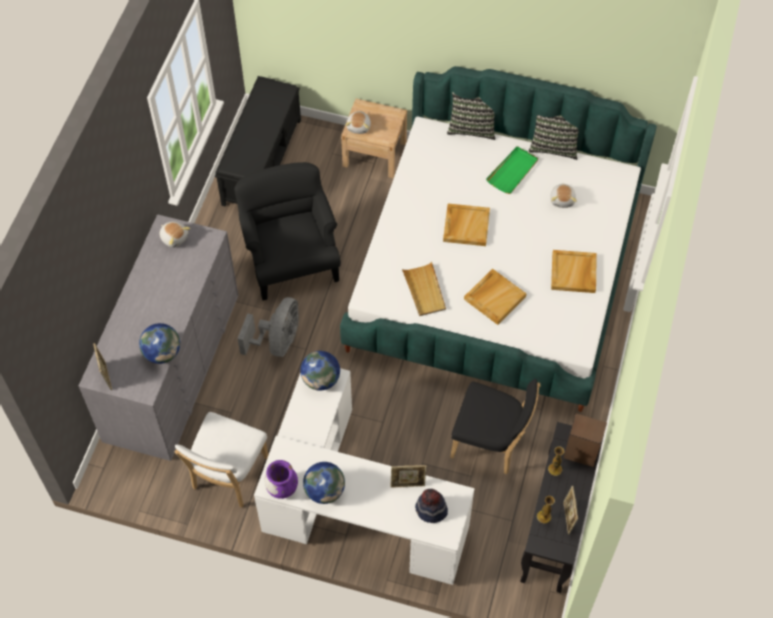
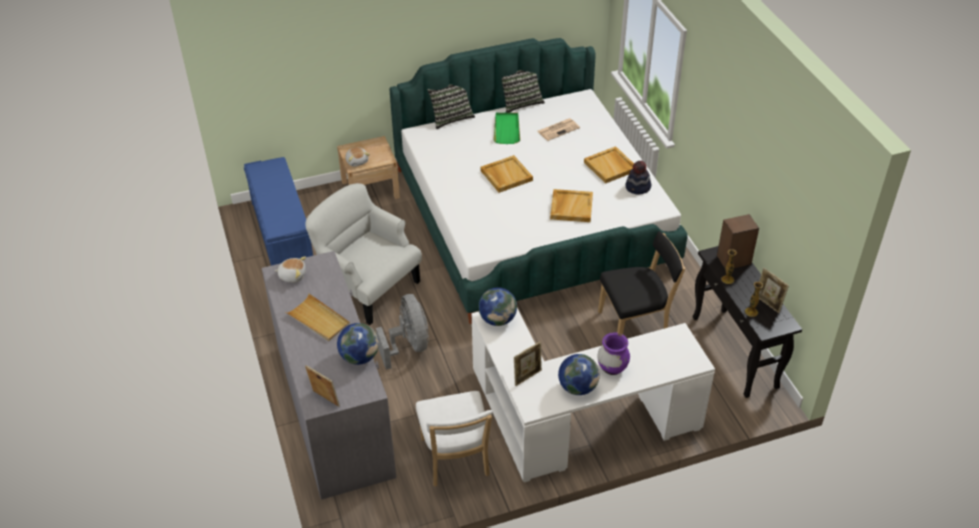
camera: 35 degrees left, 15 degrees down
(262, 161) = (282, 235): black bench -> blue bench
(282, 488) = (543, 405): purple vase -> purple vase (612, 368)
(291, 259) = (367, 286): black armchair -> white armchair
(408, 484) = (635, 347): picture frame -> picture frame (527, 377)
(424, 291) = (516, 228): beige tray -> beige tray (318, 320)
(431, 510) = (669, 354): hat -> hat (638, 188)
(562, 199) = (558, 129): plush toy -> newspaper

